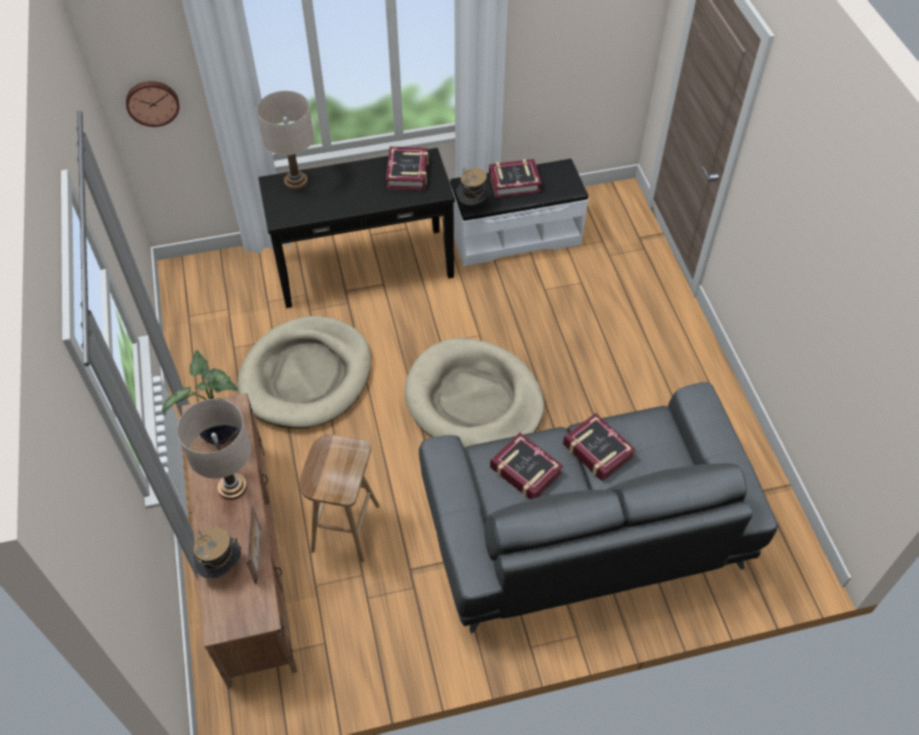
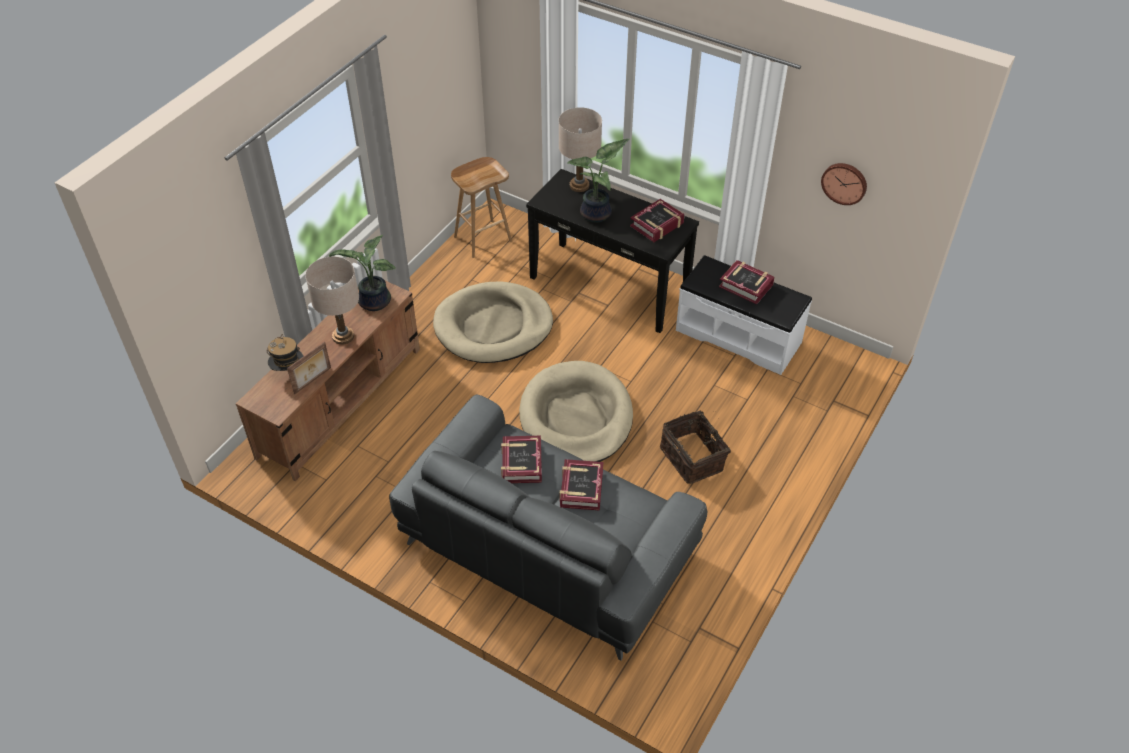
camera: 45 degrees right, 5 degrees down
(152, 102) = (512, 74): wall clock -> wall clock (844, 182)
(345, 197) = (597, 214): none -> potted plant
(345, 527) = (411, 428): brown stool -> brown stool (483, 238)
(473, 205) = (696, 282): hat -> none
(599, 360) = (693, 457): none -> basket

